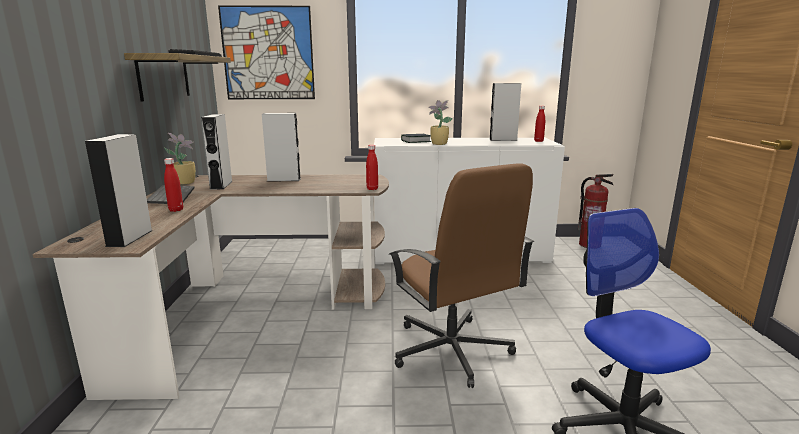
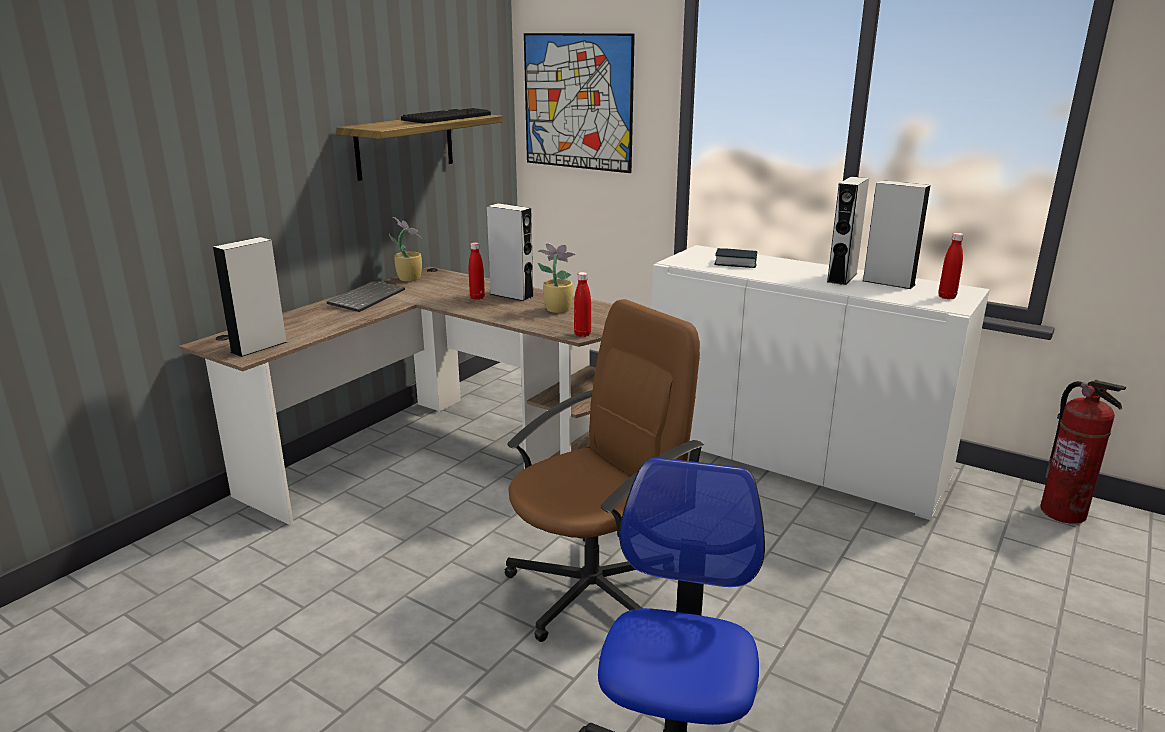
camera: 35 degrees right, 5 degrees up
(176, 210) = (343, 319): red bottle -> red bottle (477, 298)
(221, 185) = (435, 290): grey speaker -> grey speaker (842, 277)
(438, 144) = (755, 275): potted plant -> potted plant (557, 309)
(451, 351) = (595, 589): brown office chair -> brown office chair turned 135 degrees counterclockwise

